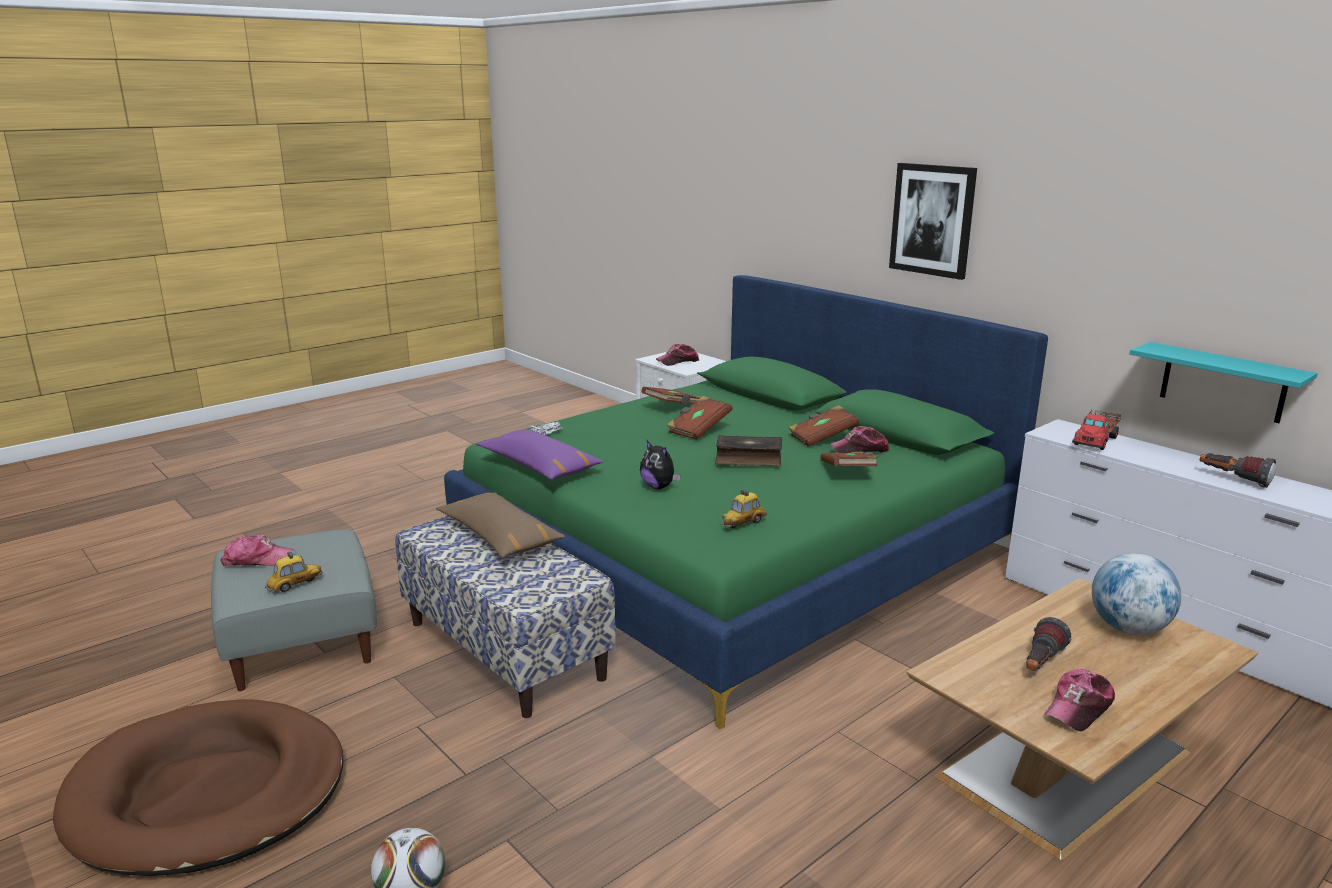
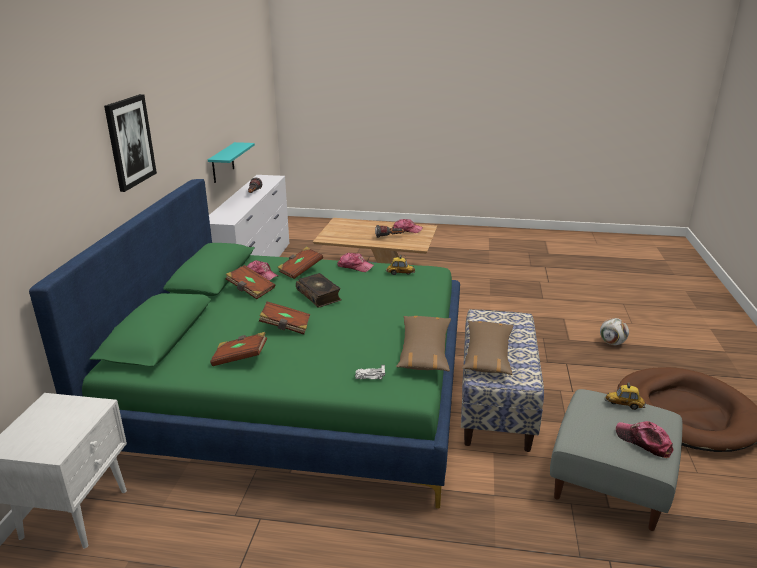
camera: 130 degrees left, 5 degrees up
(539, 466) = (424, 351): purple pillow -> brown pillow
(659, 487) = (392, 305): plush toy -> none
(678, 361) = (57, 428): cap -> cap (355, 267)
(1095, 440) = (228, 213): toy truck -> none
(1128, 628) = (344, 231): globe -> none

